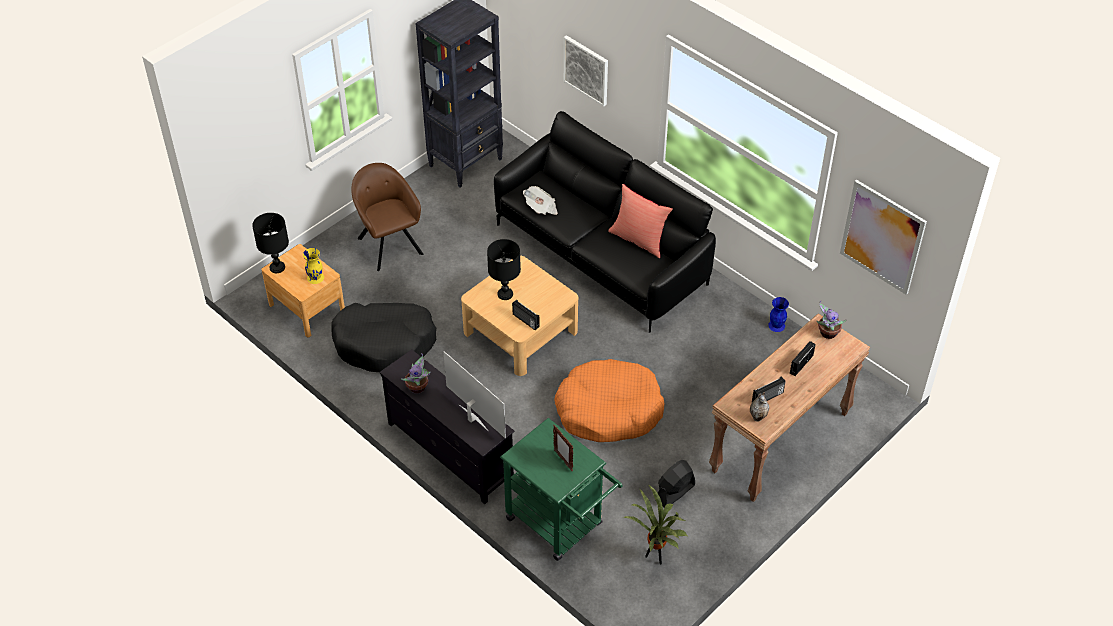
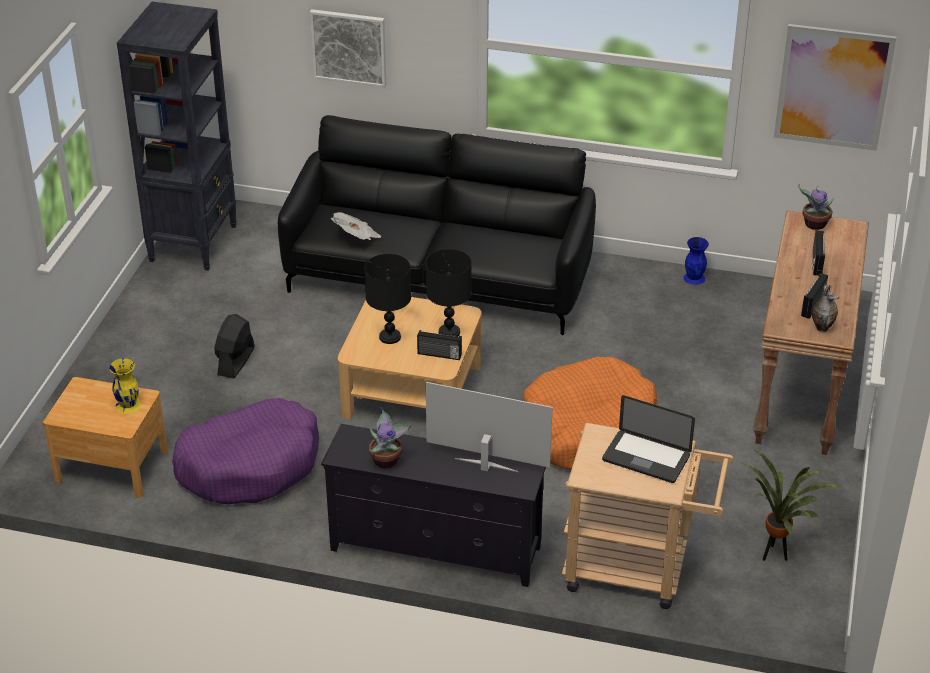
camera: 30 degrees left, 10 degrees down
(277, 267) = (64, 412): black table lamp -> black table lamp (448, 332)
(385, 343) = (250, 465): black dog bed -> purple dog bed
(389, 244) = (165, 358): brown armchair -> none
(560, 525) = (638, 570): green cart -> beige cart
(563, 460) = (646, 458): picture frame -> laptop
(639, 239) = (498, 230): red pillow -> none
(675, 492) = (735, 481): black fan -> black fan (235, 361)

